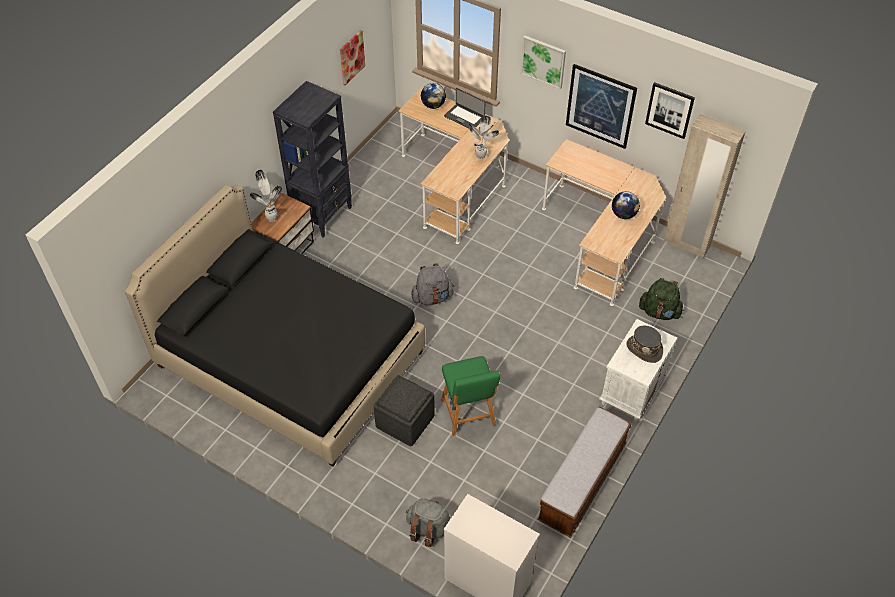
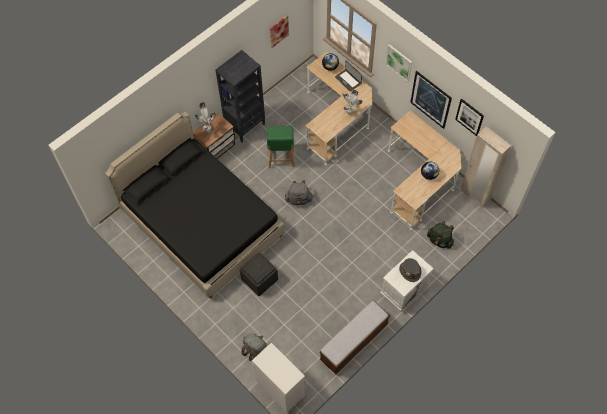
camera: 15 degrees right, 10 degrees up
(469, 415) = (299, 284): green chair -> green chair (281, 158)

